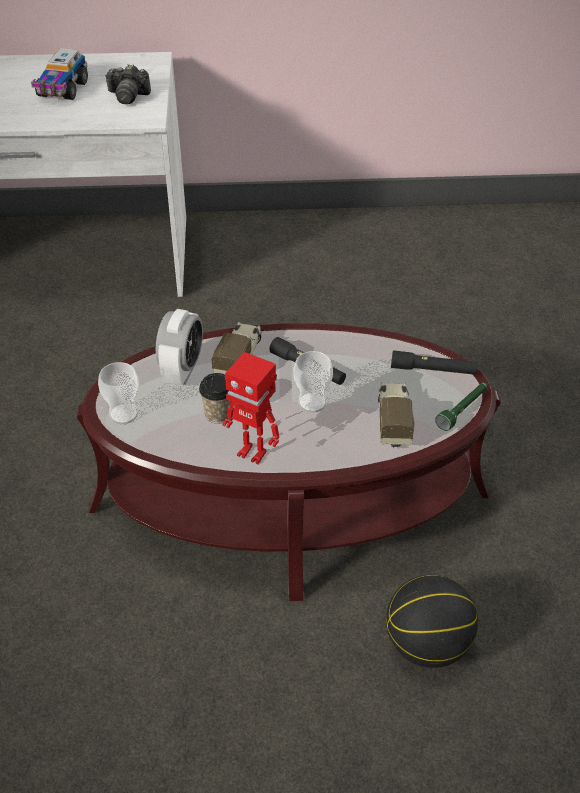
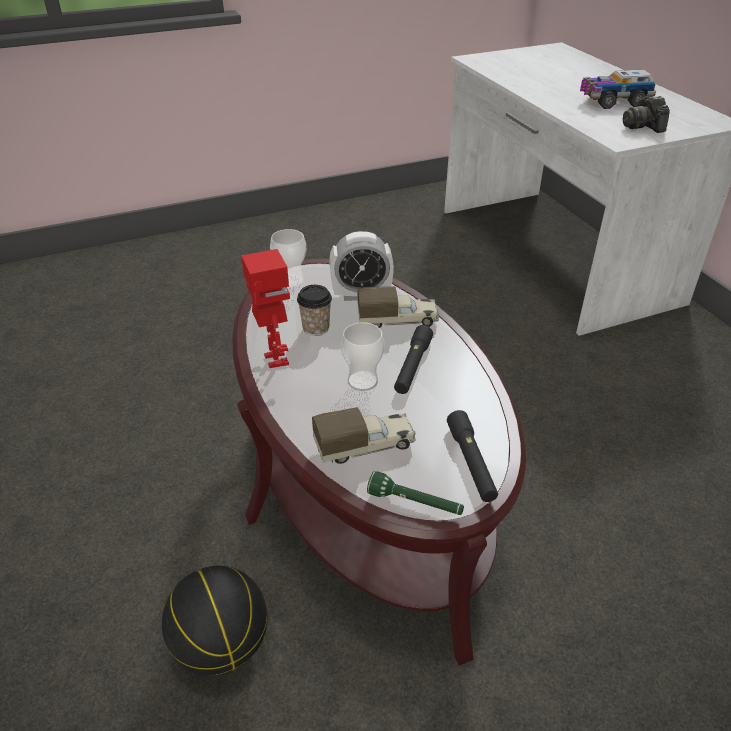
camera: 70 degrees right, 5 degrees down
(253, 453) = (274, 360): toy robot -> toy robot turned 150 degrees clockwise

